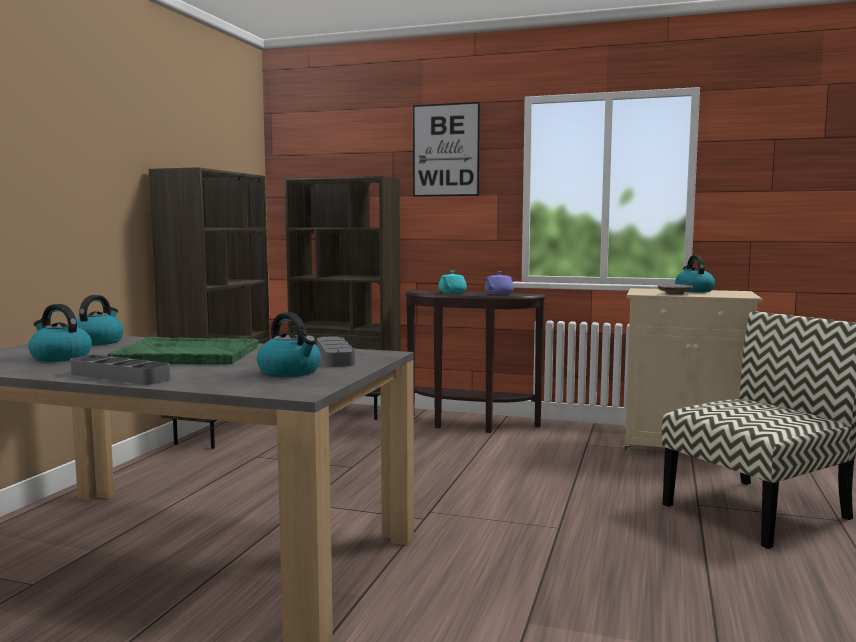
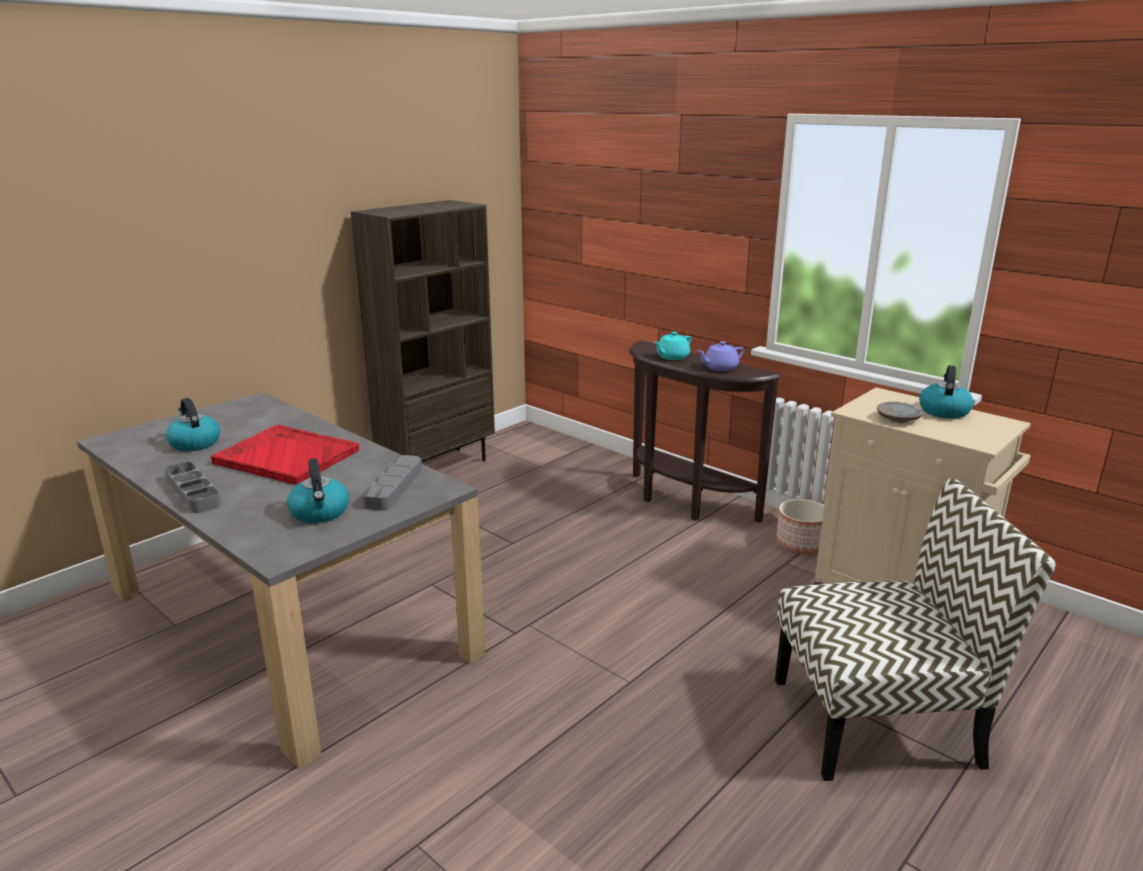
camera: 25 degrees right, 15 degrees up
(97, 342) = (252, 415): kettle -> none
(186, 354) = (286, 456): green tray -> red tray
(347, 411) = (578, 455): brown bookcase -> none
(446, 150) = (695, 175): picture -> none
(584, 433) = (801, 544): none -> planter

